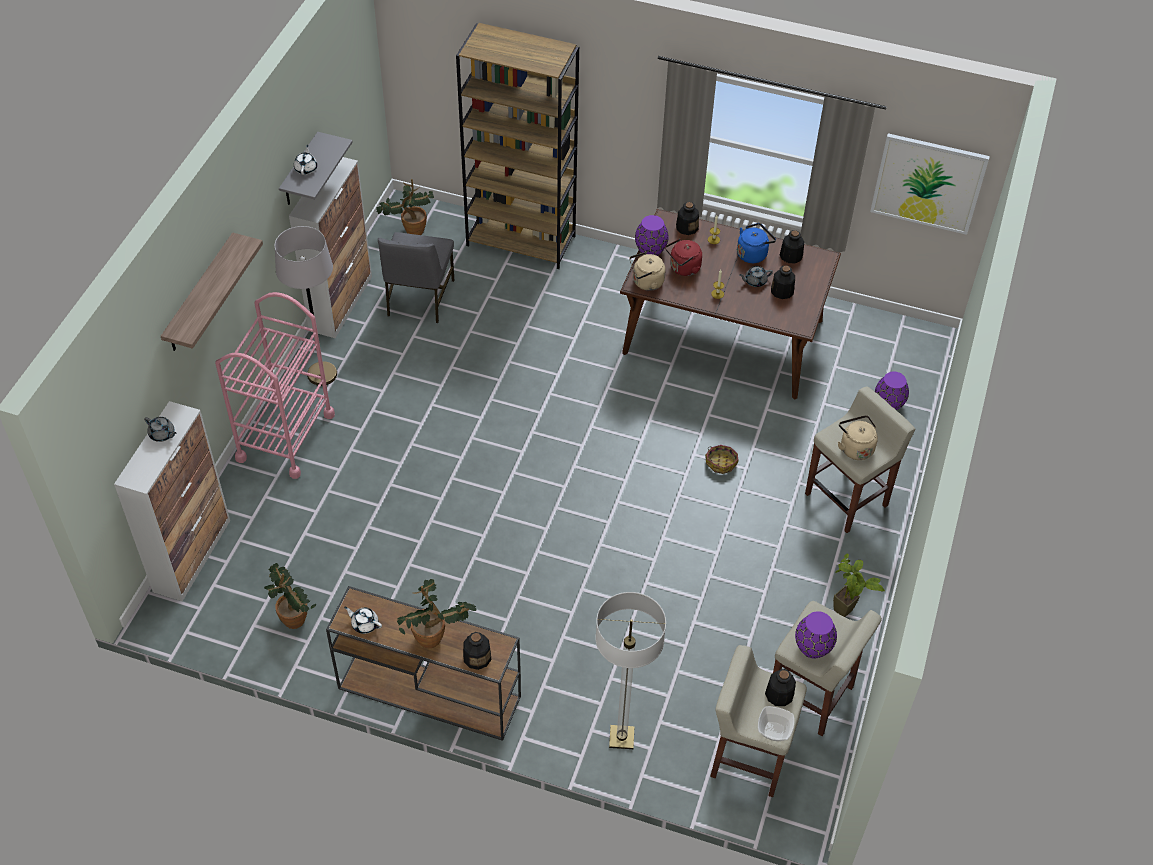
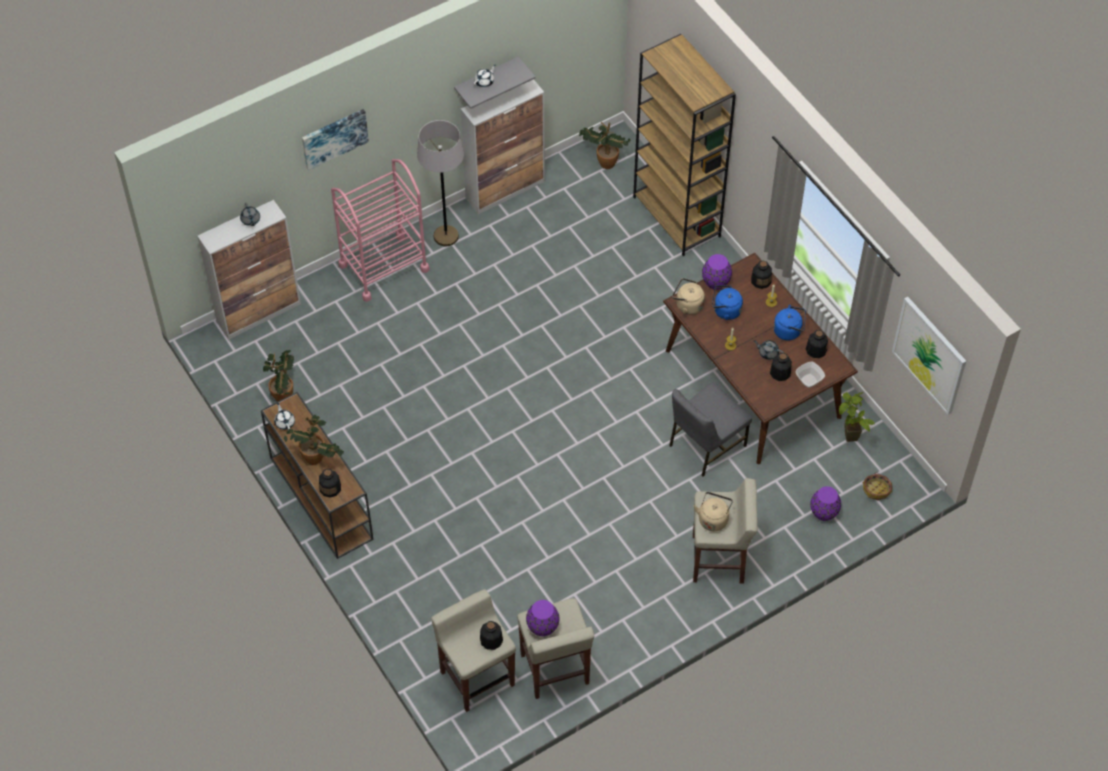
camera: 40 degrees right, 5 degrees up
(200, 294) = (334, 138): shelf -> picture
(419, 298) = (561, 219): grey chair -> grey chair (705, 445)
(621, 738) = (409, 609): floor lamp -> none
(683, 268) = (725, 311): red kettle -> blue kettle
(721, 462) = (656, 474): basket -> basket (876, 489)
(774, 732) = (464, 659): bowl -> bowl (808, 381)
(846, 616) = (633, 636): potted plant -> potted plant (850, 442)

